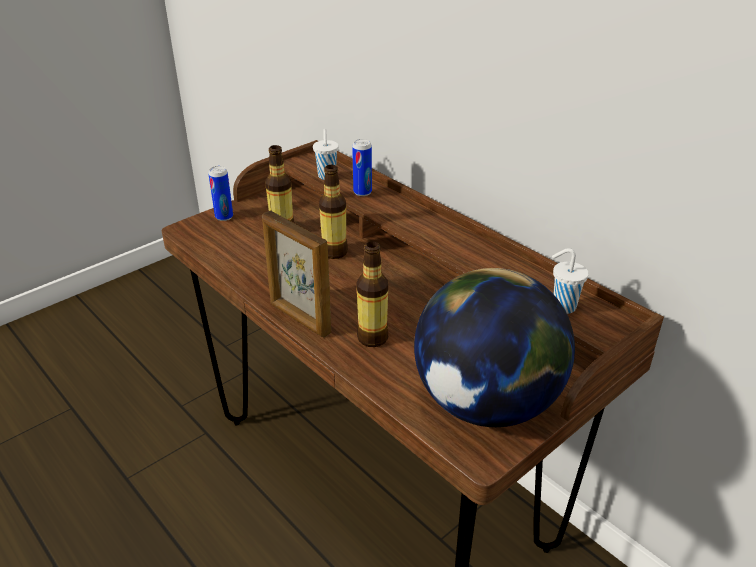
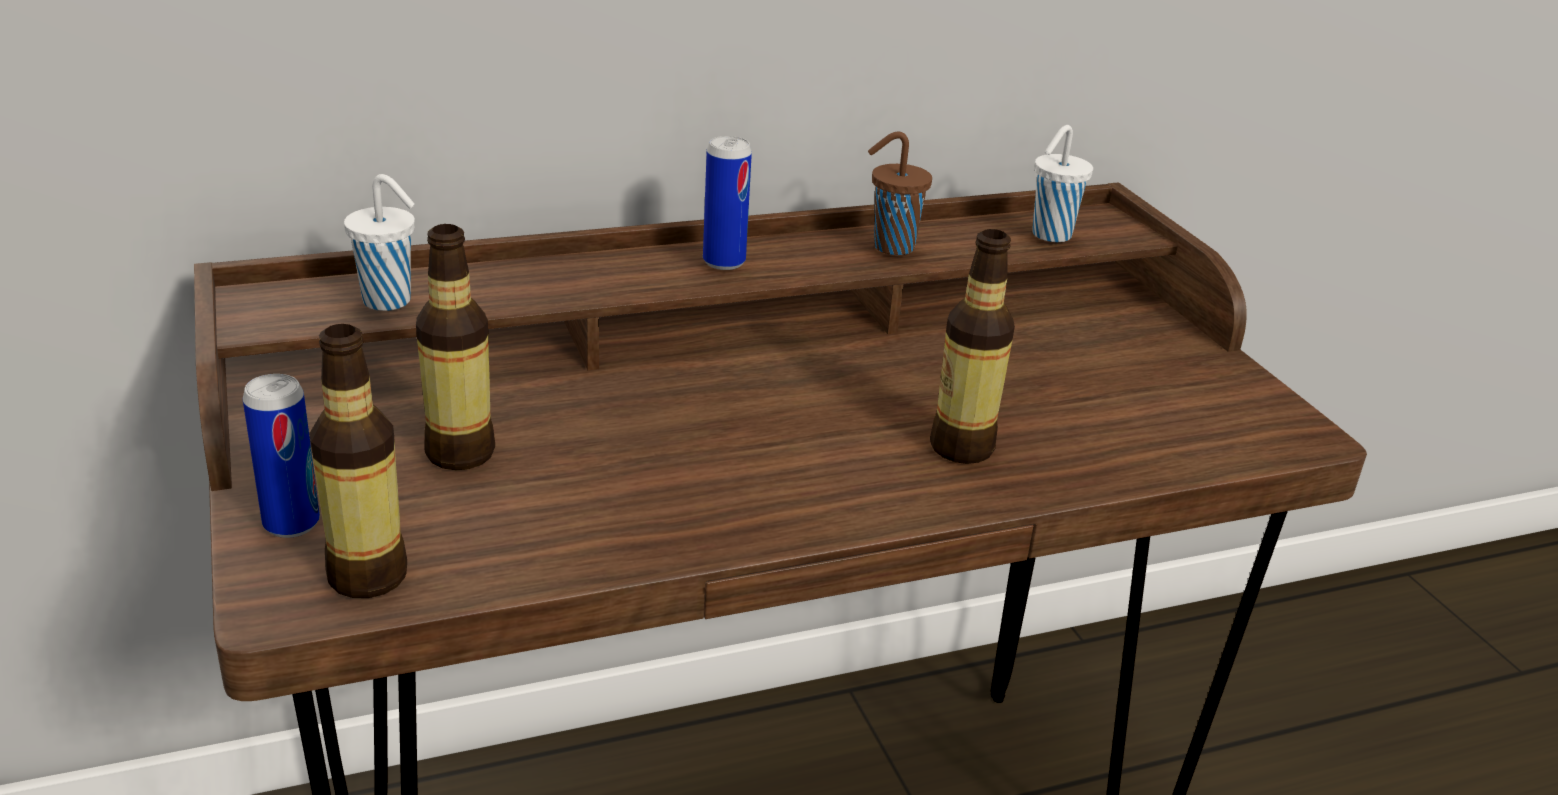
camera: 70 degrees left, 5 degrees down
(299, 319) = (848, 513): picture frame -> none
(334, 252) = (624, 412): bottle -> bottle (367, 576)
(362, 192) = (513, 283): can -> can (724, 262)
(486, 403) = (1185, 396): globe -> none
(490, 263) = (890, 247): none -> brown cup

